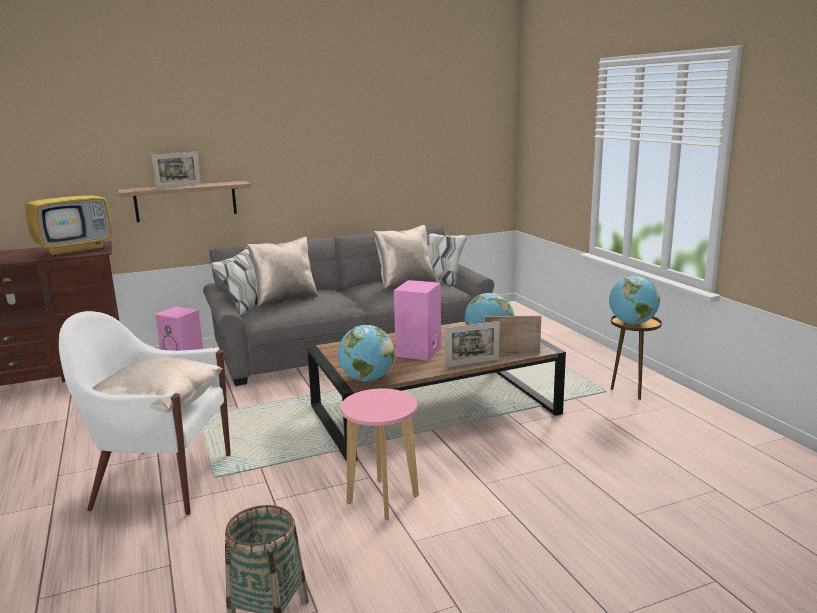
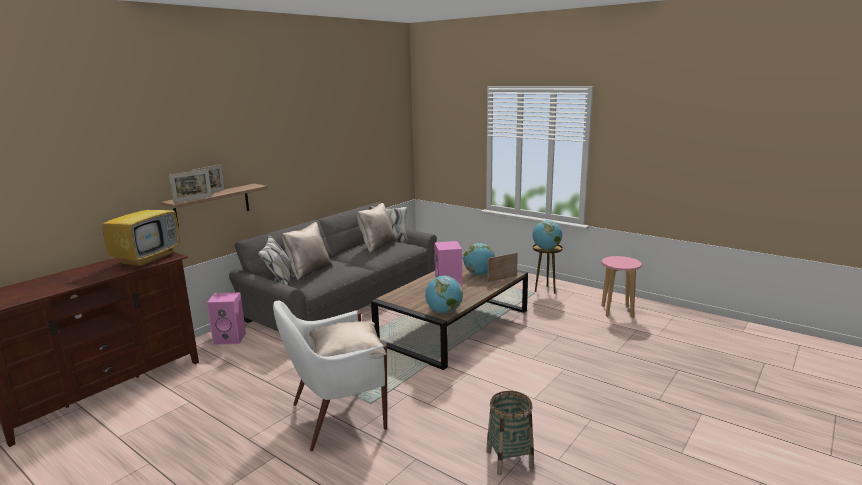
camera: 30 degrees left, 0 degrees up
(383, 499) = (490, 382): pink stool -> pink stool (617, 311)
(472, 363) = (489, 289): picture frame -> picture frame (193, 199)

